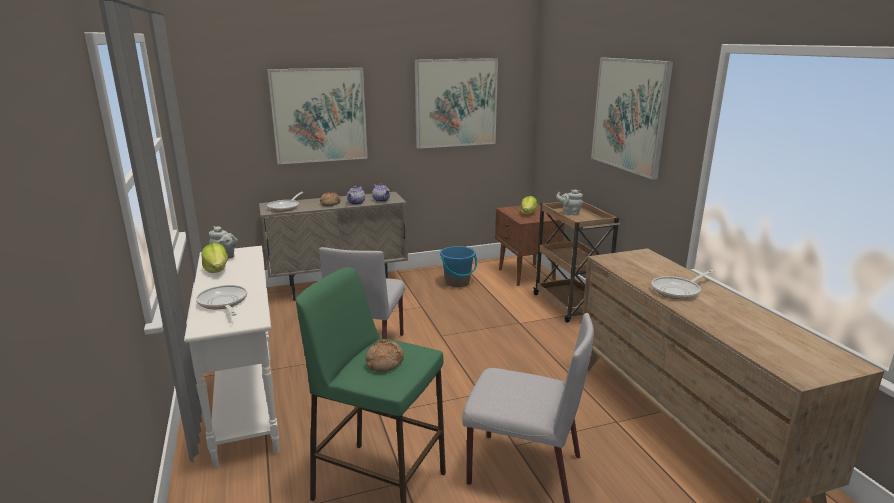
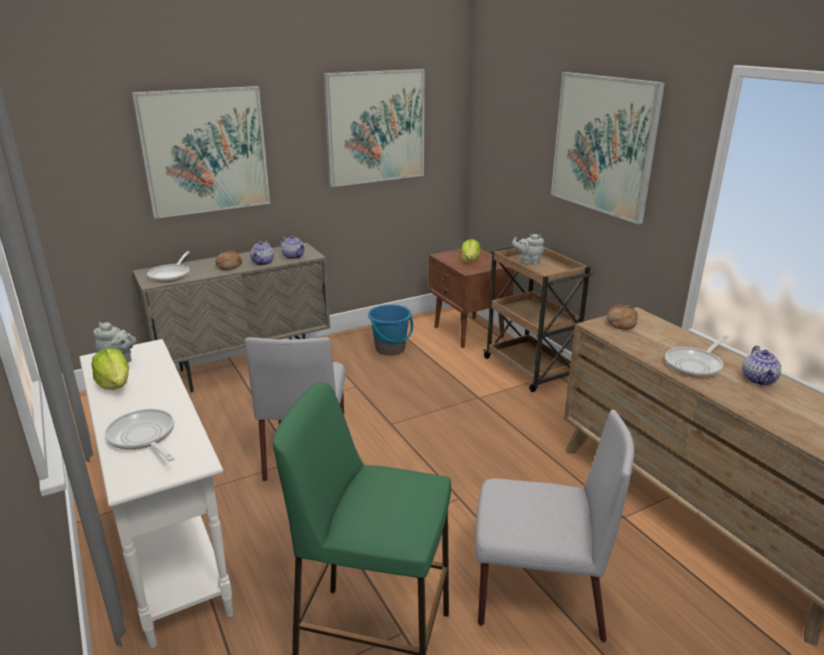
camera: 10 degrees left, 5 degrees up
(384, 362) = (387, 505): bread -> bread (620, 323)
(730, 305) = (759, 380): none -> teapot

